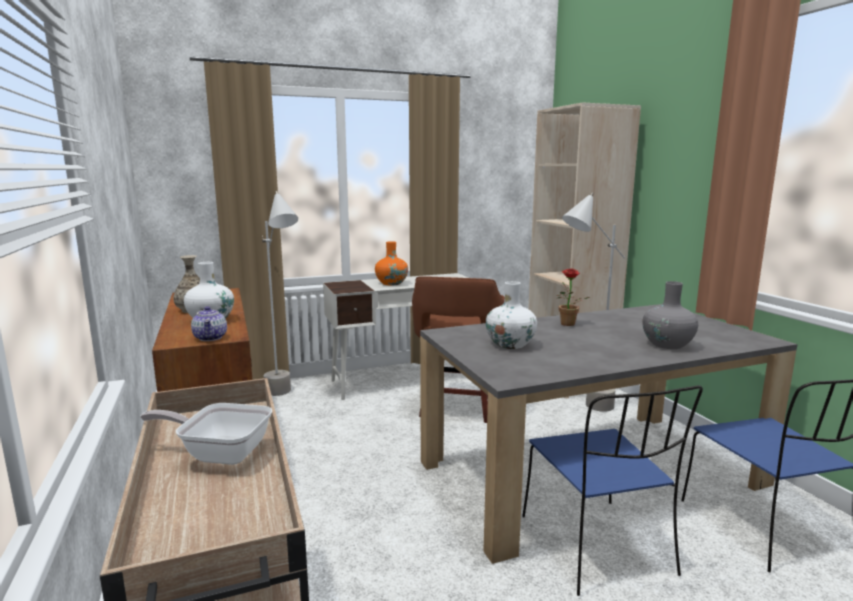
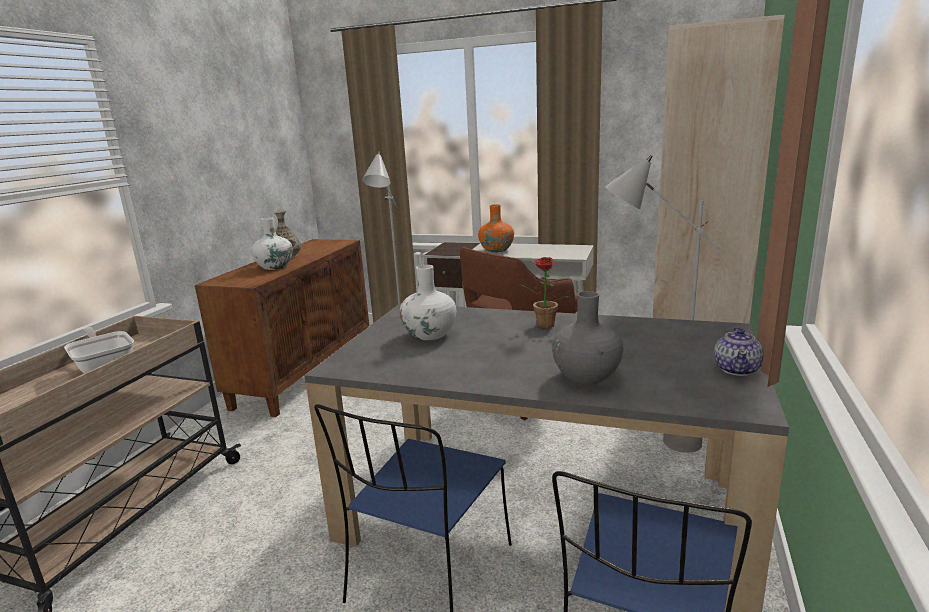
camera: 40 degrees right, 5 degrees up
(210, 337) = (240, 281): teapot -> teapot (737, 369)

